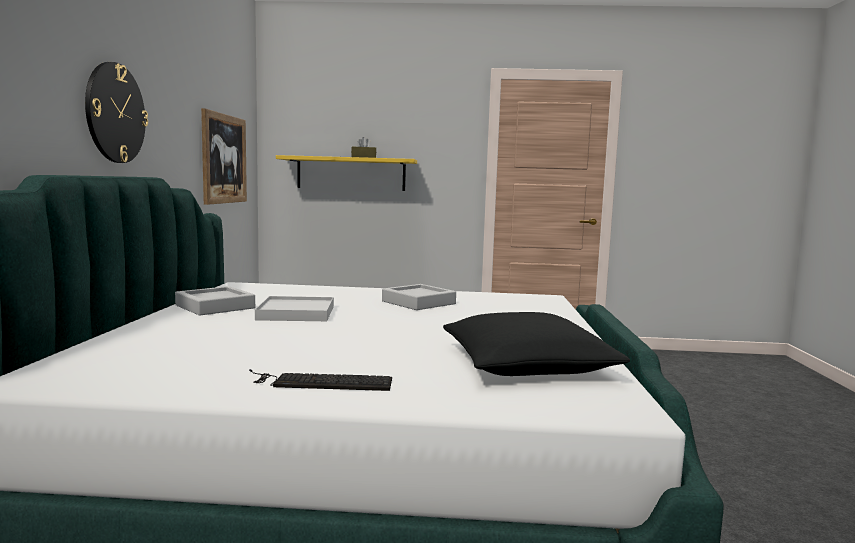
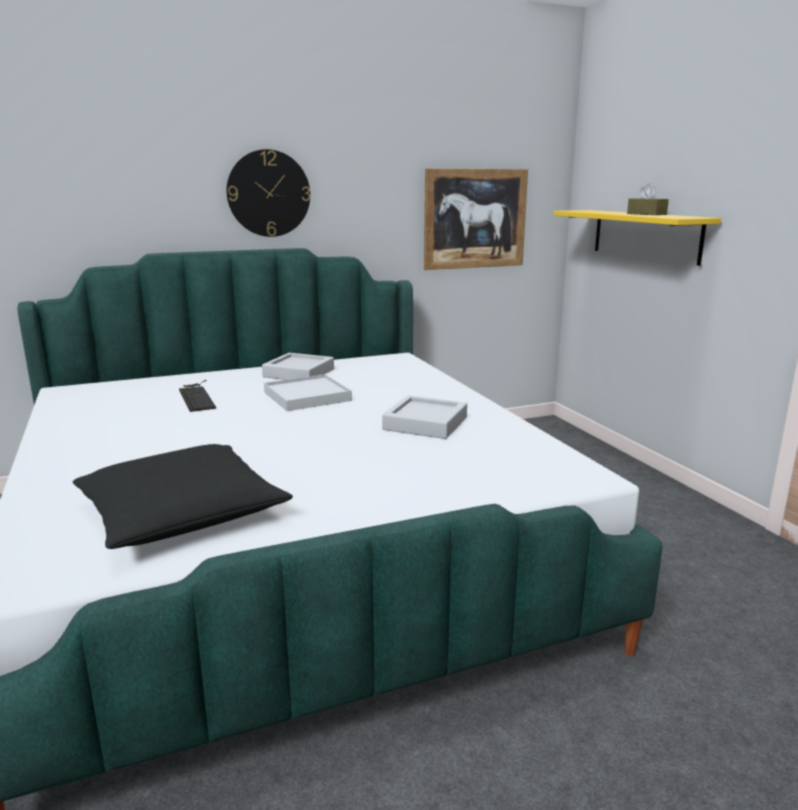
camera: 65 degrees right, 10 degrees up
(319, 382) = (86, 450): keyboard -> keyboard (196, 396)

